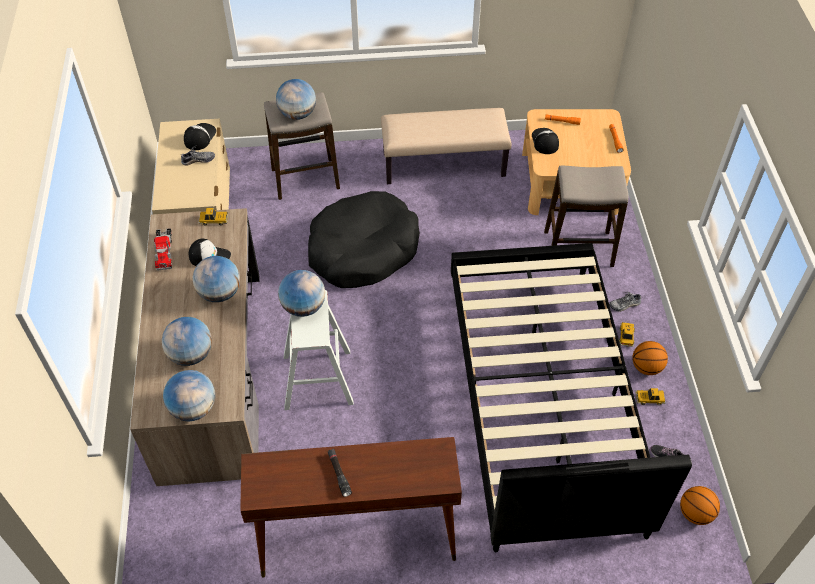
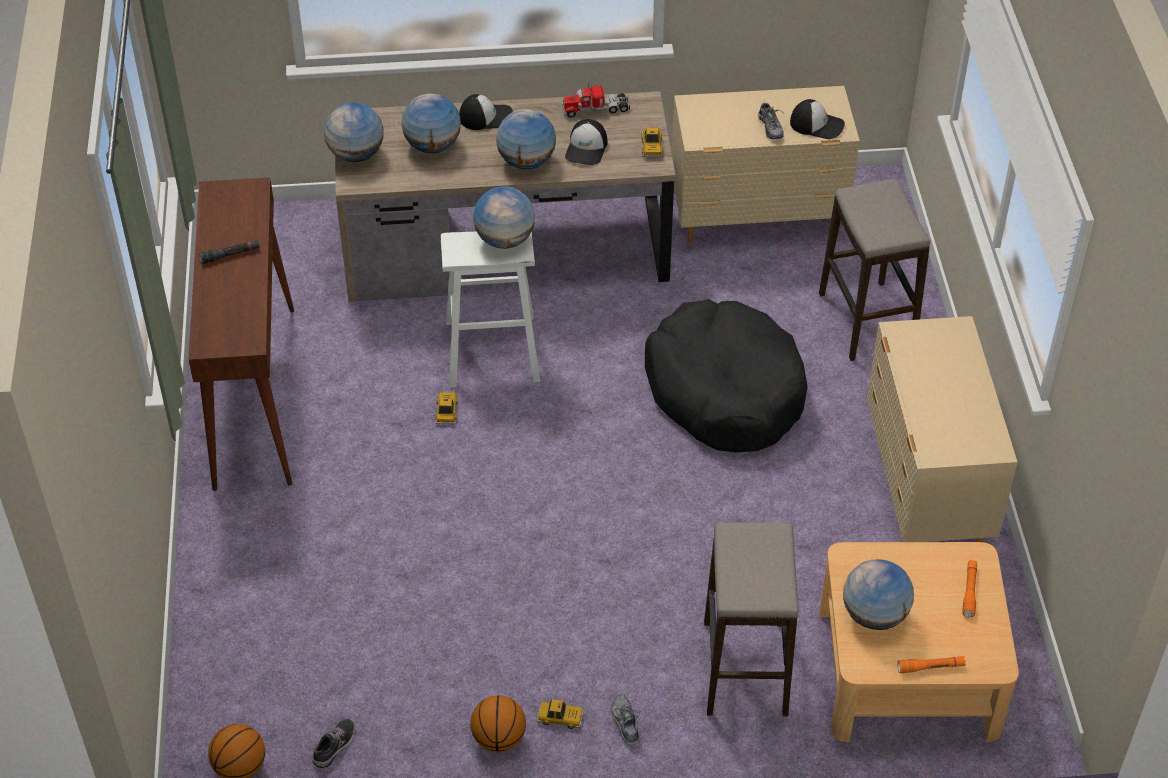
camera: 90 degrees right, 5 degrees down
(298, 114) = (873, 215): globe -> globe (874, 615)
(444, 164) = (925, 492): beige bench -> beige dresser
(542, 401) = (442, 596): black bed -> none
(544, 141) = (913, 562): cap -> cap (486, 117)
(649, 398) = (439, 735): toy car -> toy car (446, 411)

